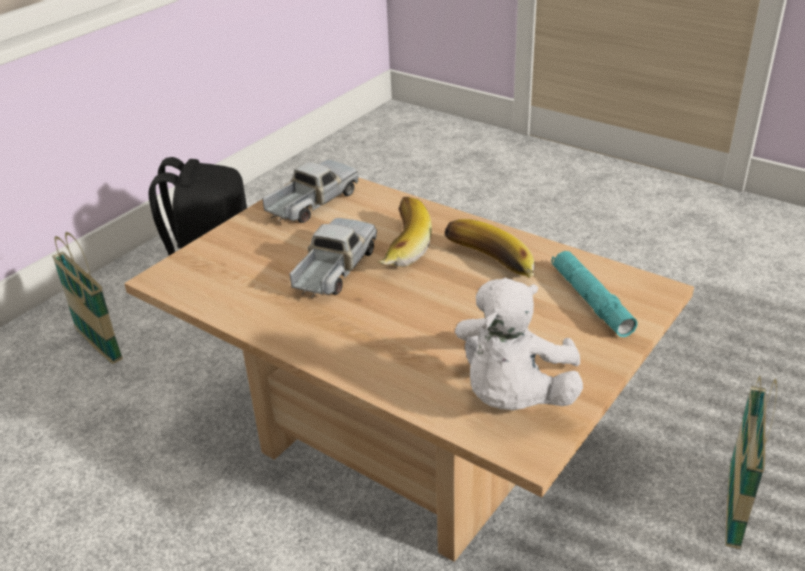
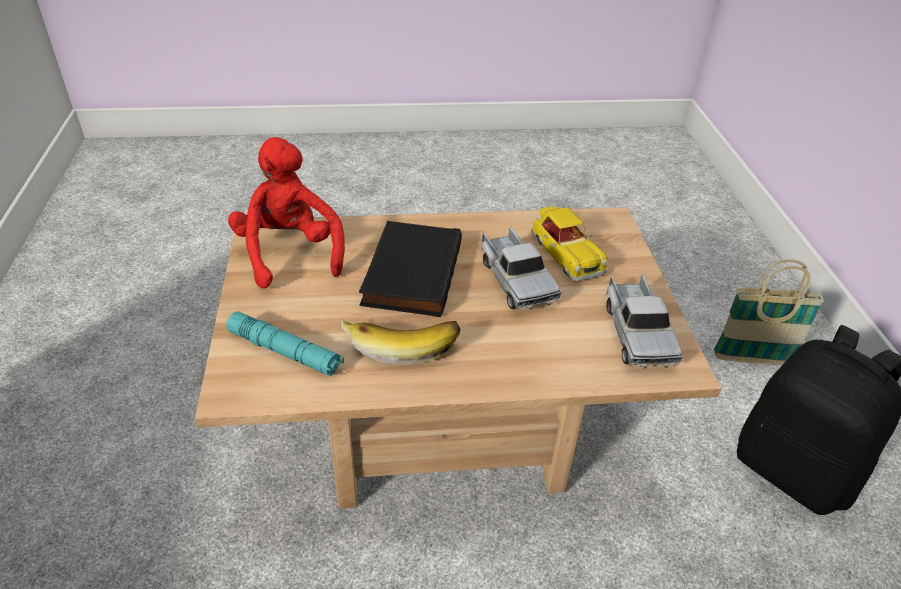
camera: 135 degrees right, 5 degrees up
(258, 269) = (565, 253): none -> toy car
(398, 246) = (498, 325): banana -> none
(414, 316) = (410, 272): none -> black book
(513, 396) = (290, 253): white plush toy -> red plush toy
(733, 509) = (153, 525): basket -> none

